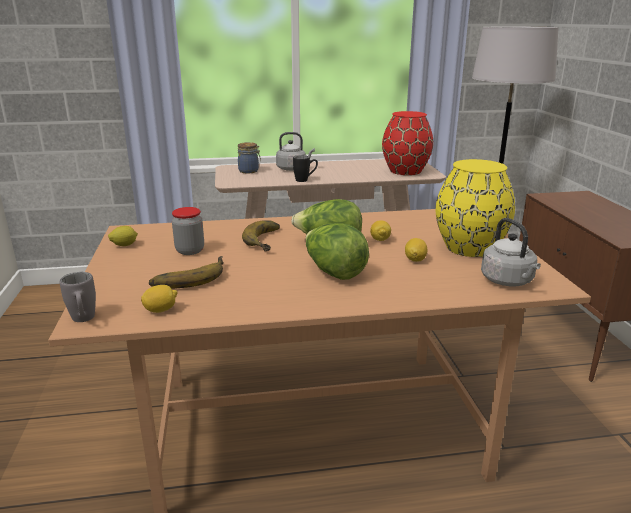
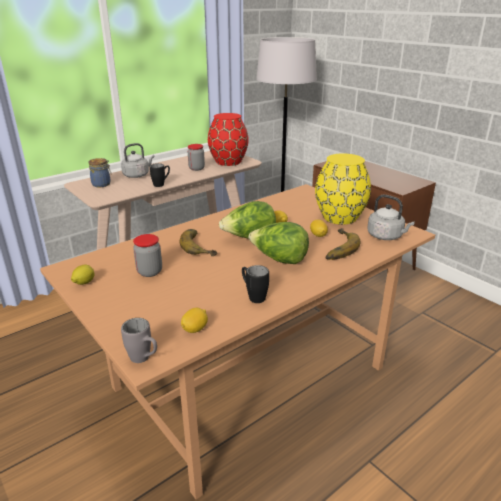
camera: 30 degrees left, 5 degrees up
(188, 277) = (179, 295): banana -> banana (336, 248)
(257, 298) = (253, 296): none -> black mug
(361, 172) = (196, 168): none -> jar

